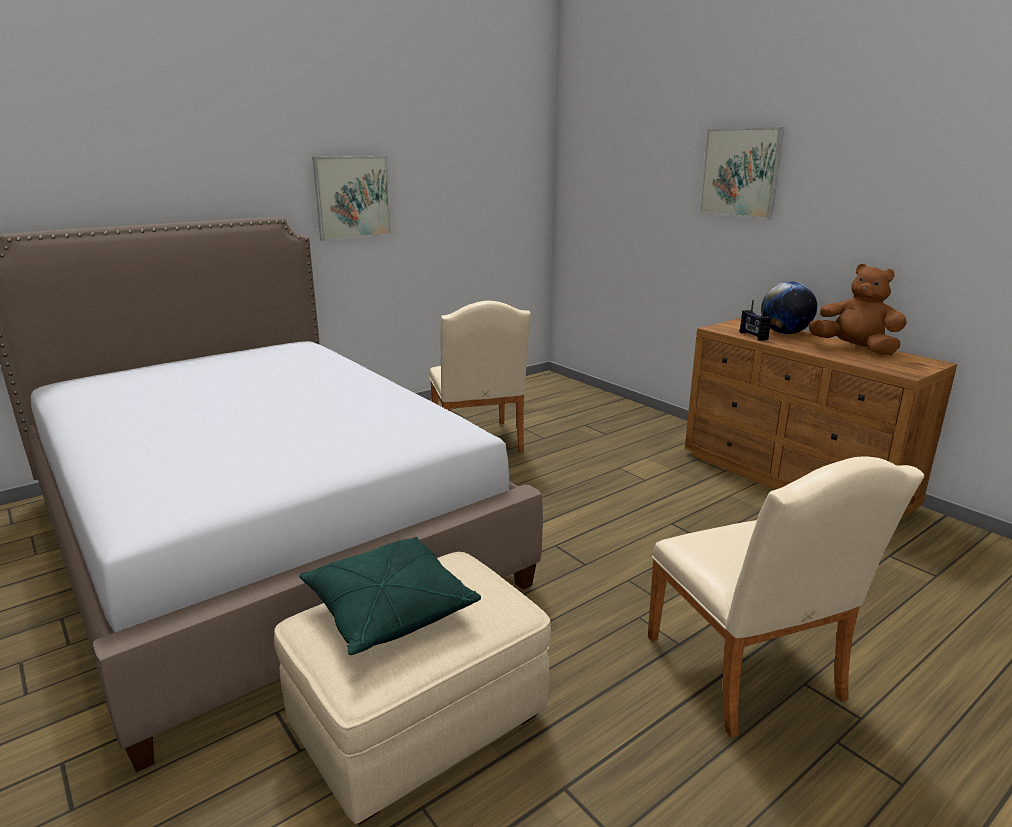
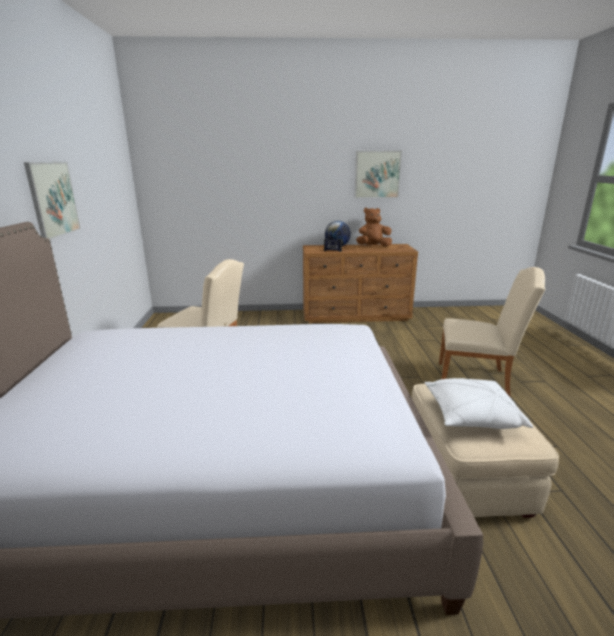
camera: 55 degrees left, 0 degrees up
(388, 610) = (471, 415): green pillow -> white pillow
(740, 173) = (288, 168): picture -> picture (377, 174)

